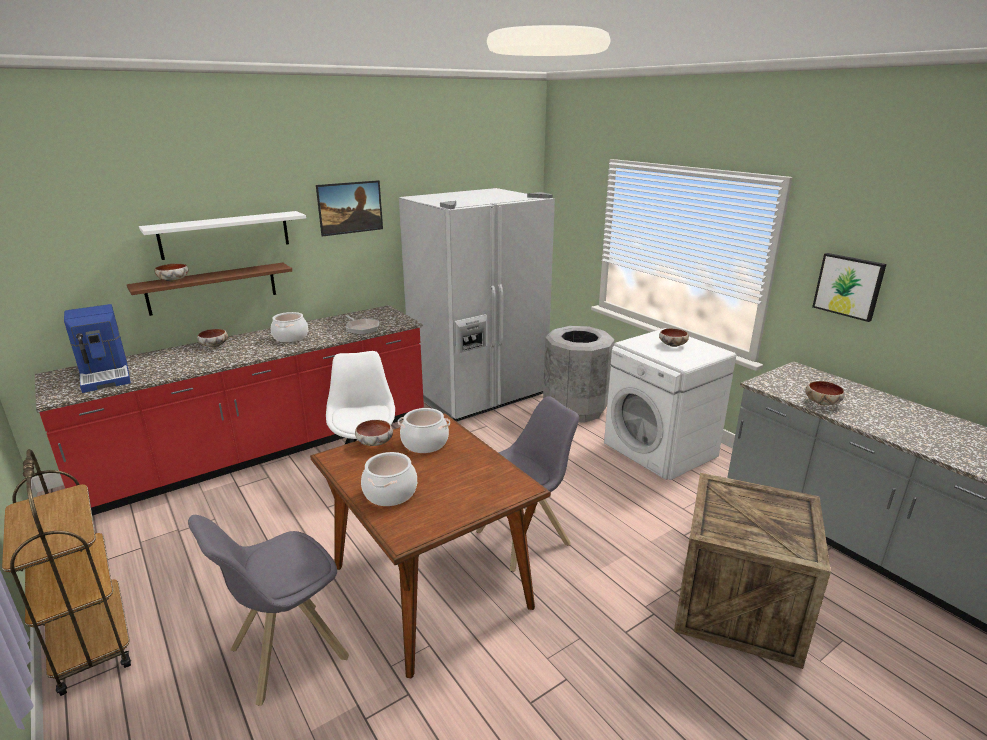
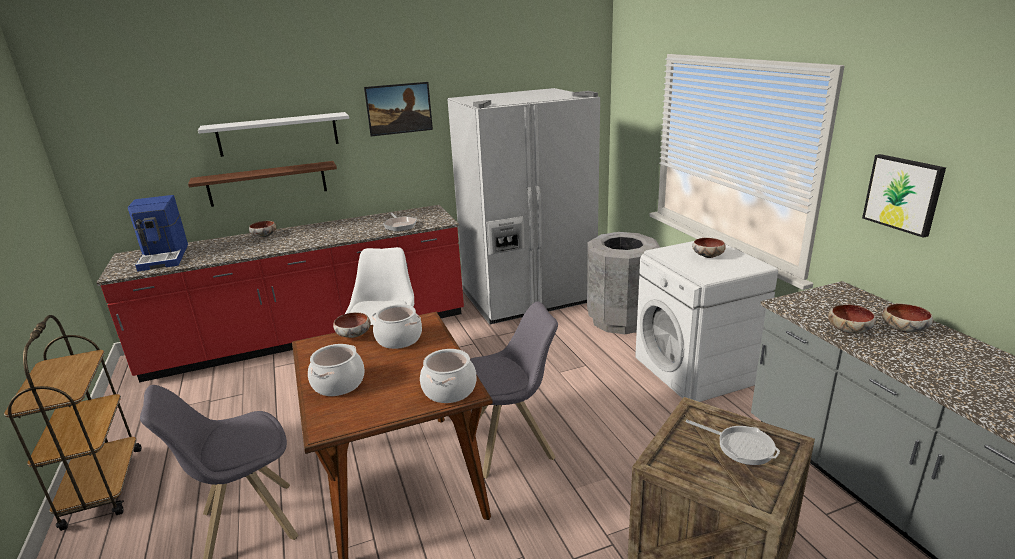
camera: 15 degrees right, 0 degrees up
(174, 280) = (230, 175): bowl -> bowl (904, 329)
(290, 337) = (332, 231): cooking pot -> cooking pot (449, 390)
(767, 509) = (741, 446): none -> frying pan

